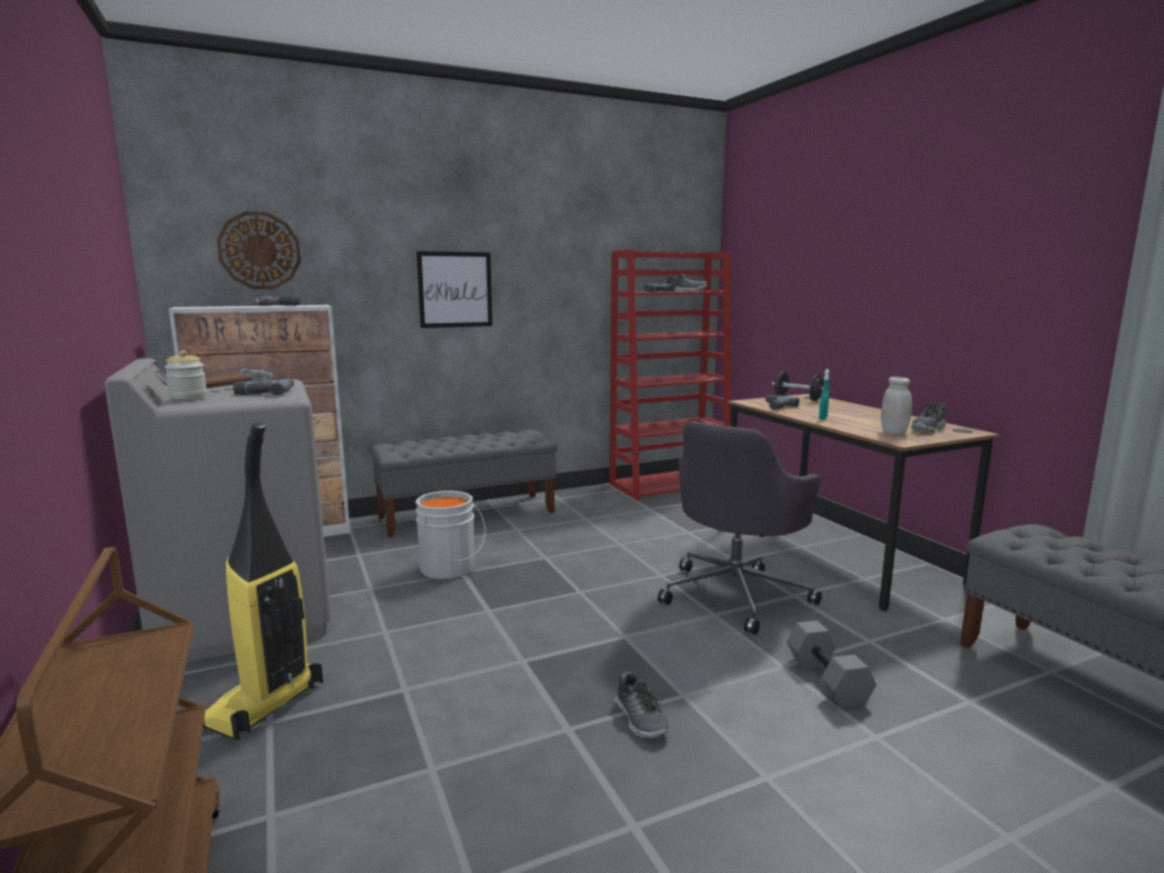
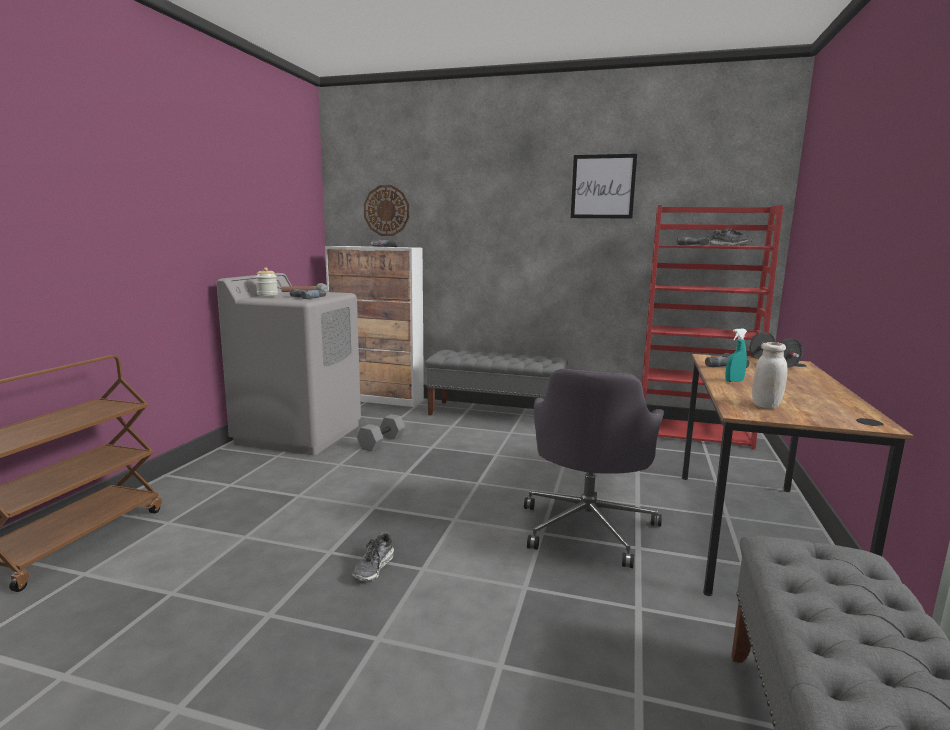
camera: 40 degrees right, 0 degrees up
(263, 706) = (238, 477): vacuum cleaner -> none
(449, 569) = (428, 443): grey bucket -> none
(455, 289) = (512, 239): picture -> picture (603, 186)
(736, 594) = (588, 527): grey office chair -> grey office chair turned 60 degrees counterclockwise
(829, 680) = (541, 614): grey dumbbell -> grey dumbbell (382, 442)
(928, 429) = (826, 411): shoe -> none

